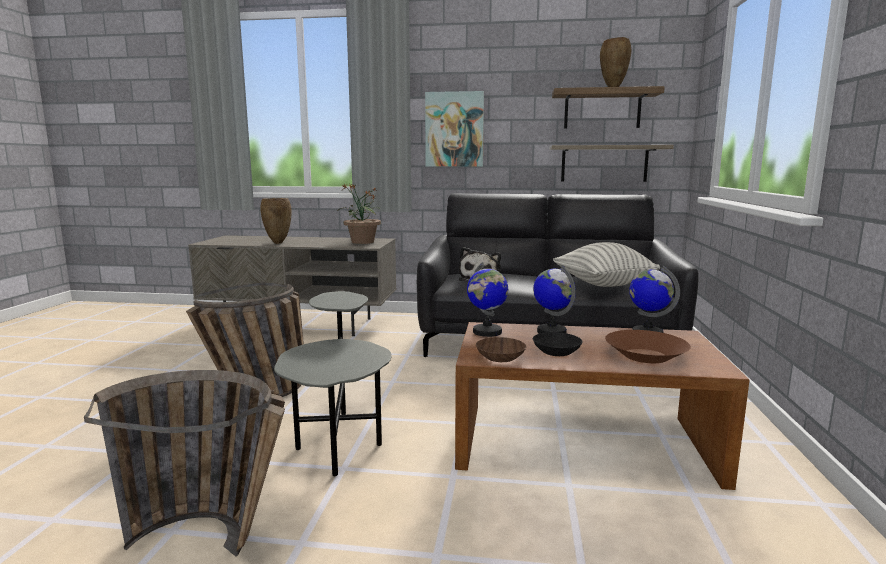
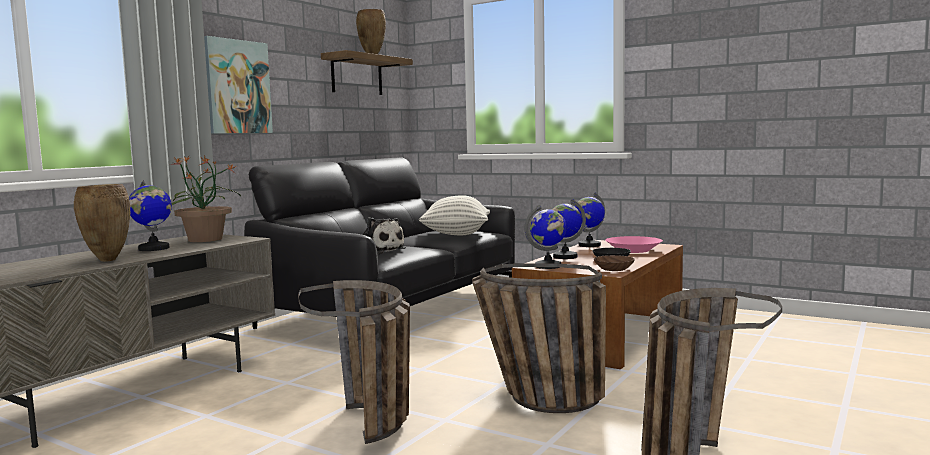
camera: 65 degrees left, 5 degrees down
(322, 241) = (153, 249): none -> globe
(339, 437) = (533, 400): grey side table -> basket
(604, 164) = (362, 129): shelf -> none
(645, 356) = (633, 250): brown bowl -> pink bowl

